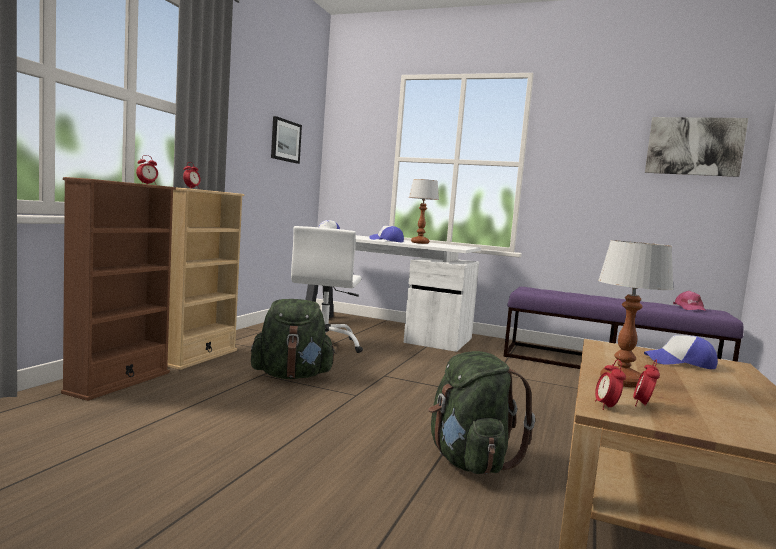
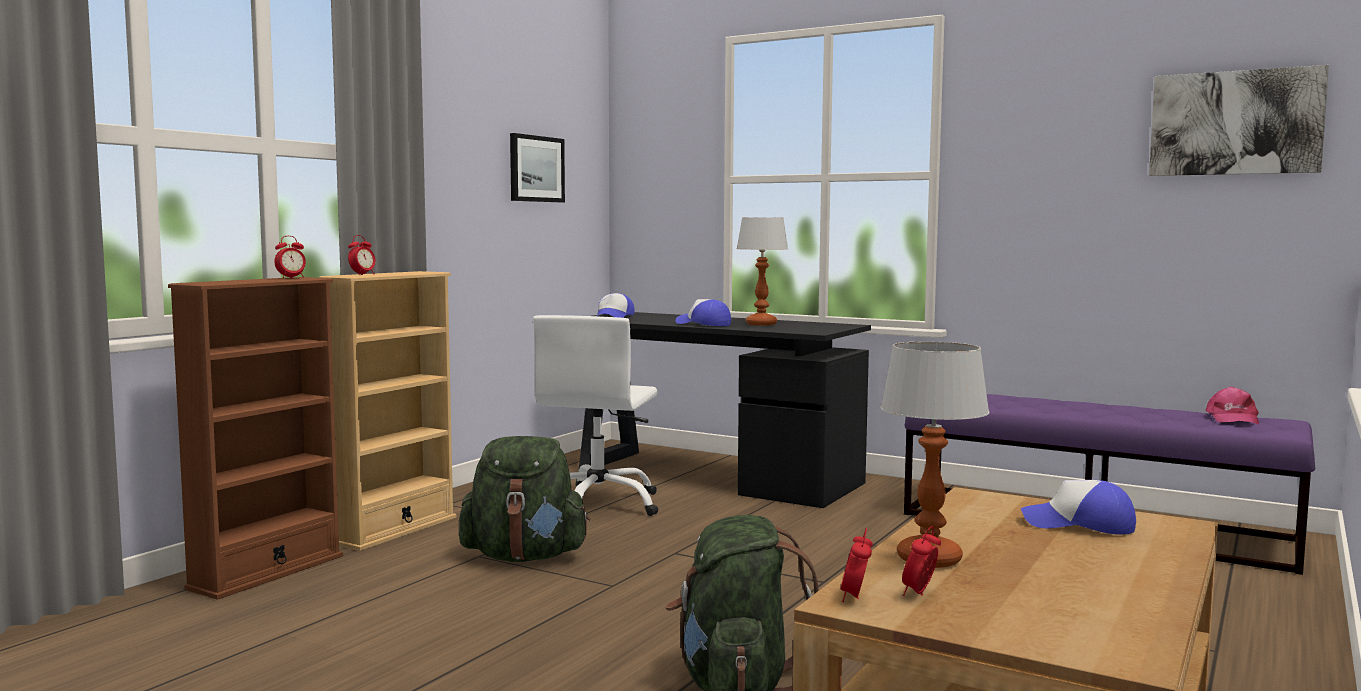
camera: 10 degrees right, 0 degrees up
(382, 331) = (712, 475): white desk -> black desk

